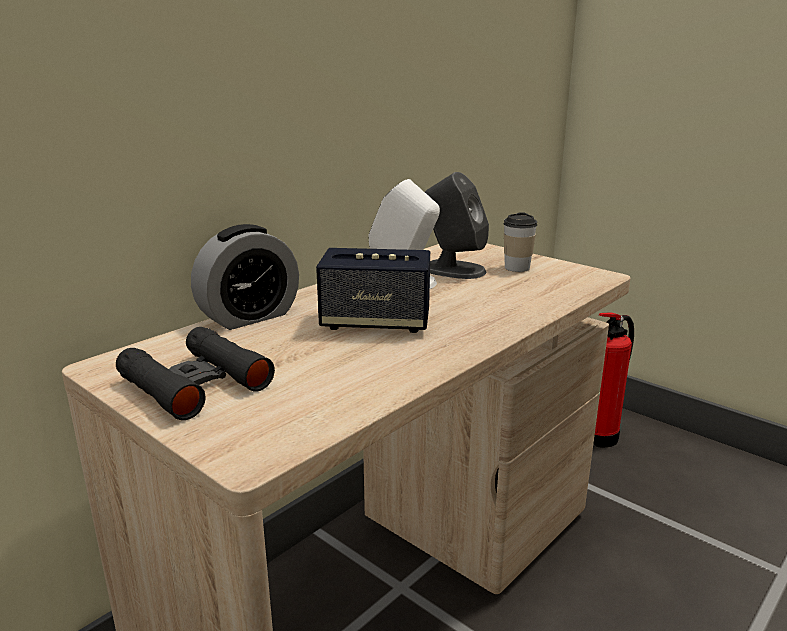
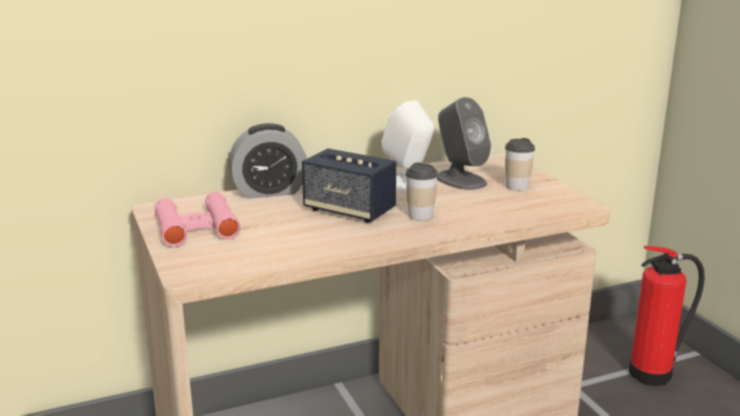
camera: 25 degrees right, 0 degrees up
(195, 383) = (196, 228): black binoculars -> pink binoculars
(463, 314) = (420, 216): none -> cup

